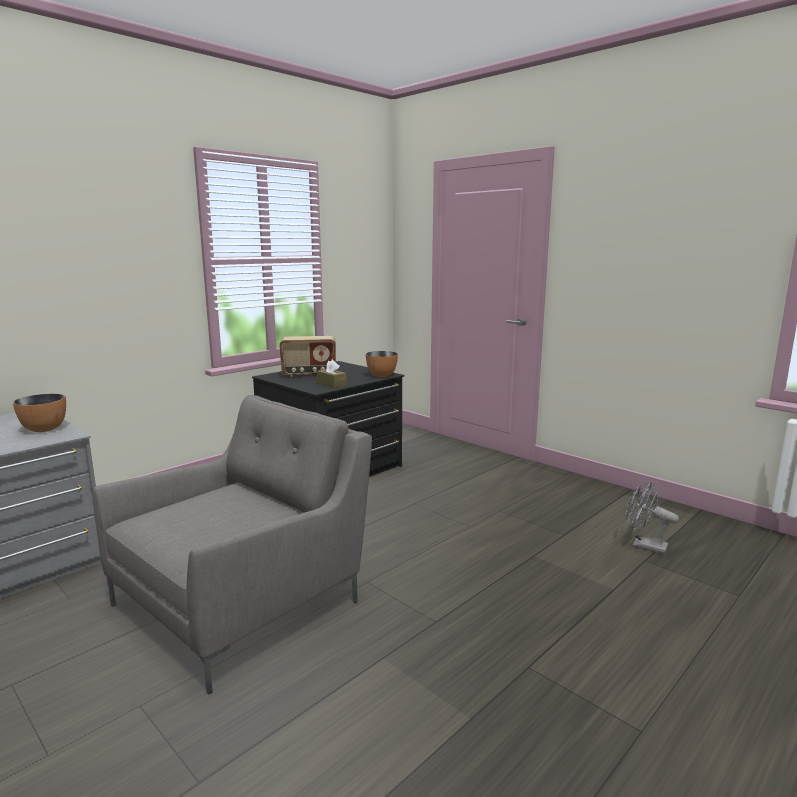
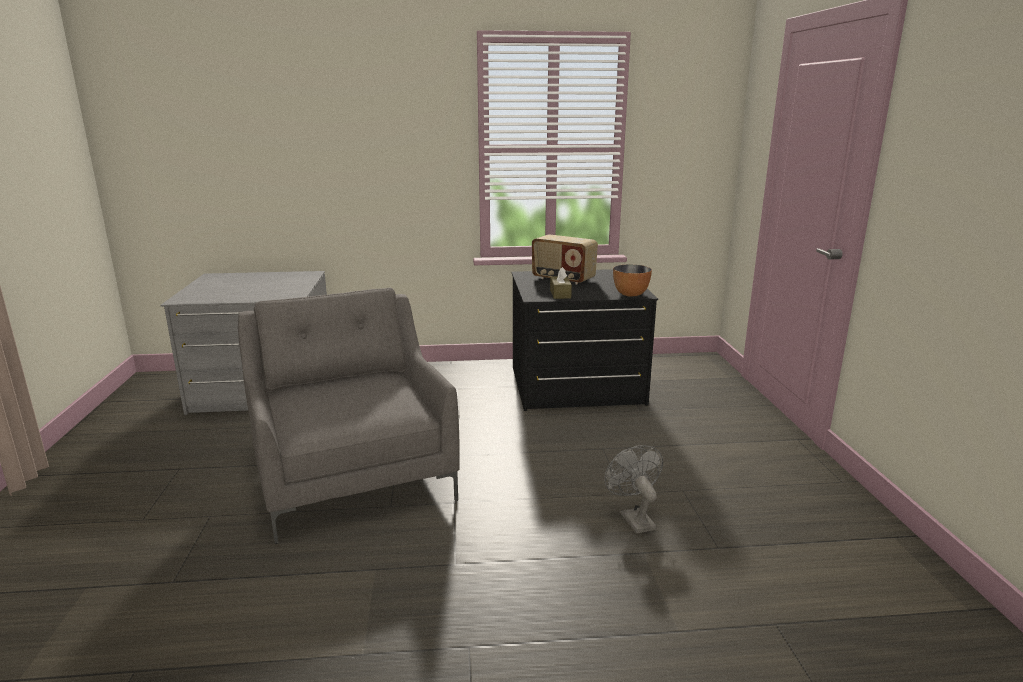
camera: 40 degrees right, 5 degrees up
(44, 429) = (290, 289): bowl -> none
(244, 599) = (353, 474): grey armchair -> grey armchair turned 105 degrees counterclockwise
(644, 545) = (806, 607): grey fan -> grey fan (633, 518)

